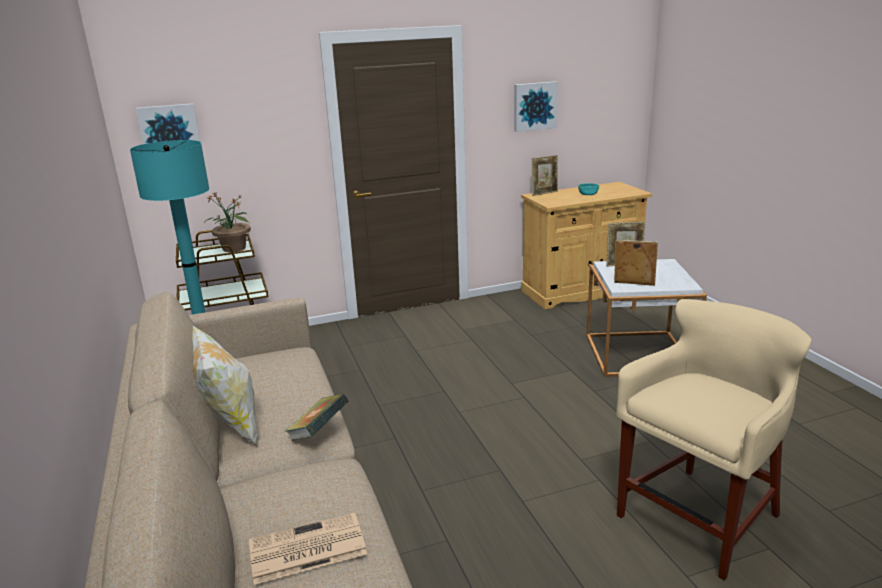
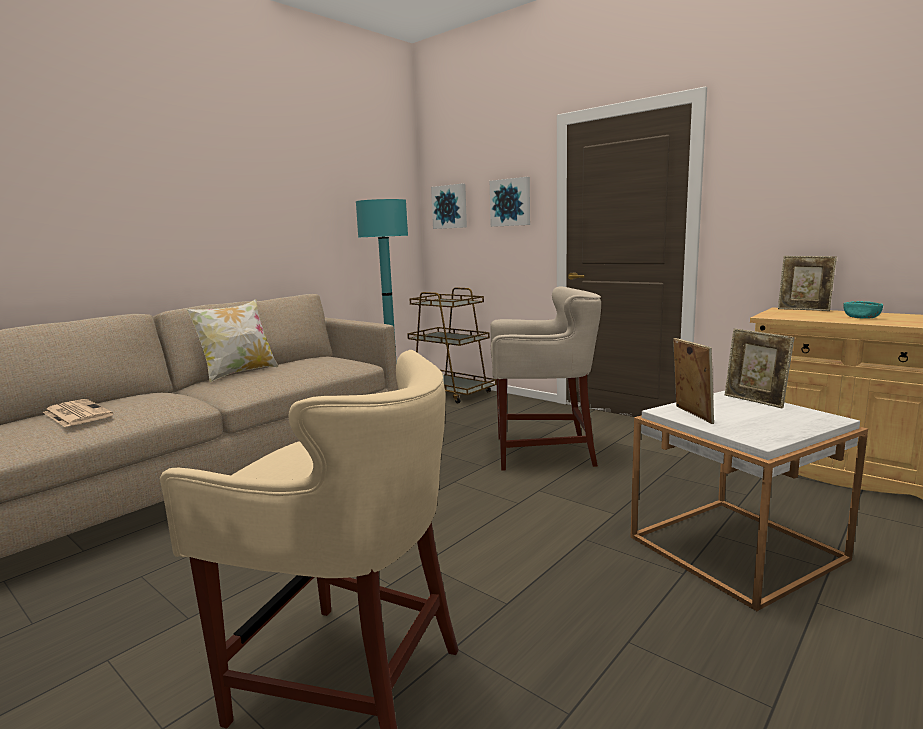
camera: 60 degrees right, 10 degrees down
(234, 249) = (459, 302): potted plant -> none
(319, 432) = (234, 389): book -> none
(447, 360) = (542, 452): none -> beige stool
(534, 106) = (810, 185): picture -> picture (511, 202)

